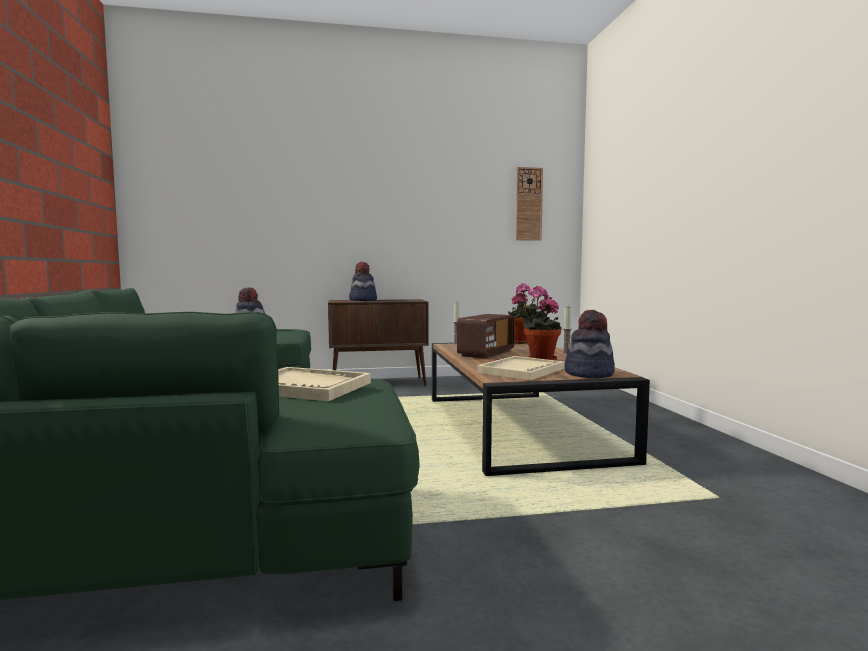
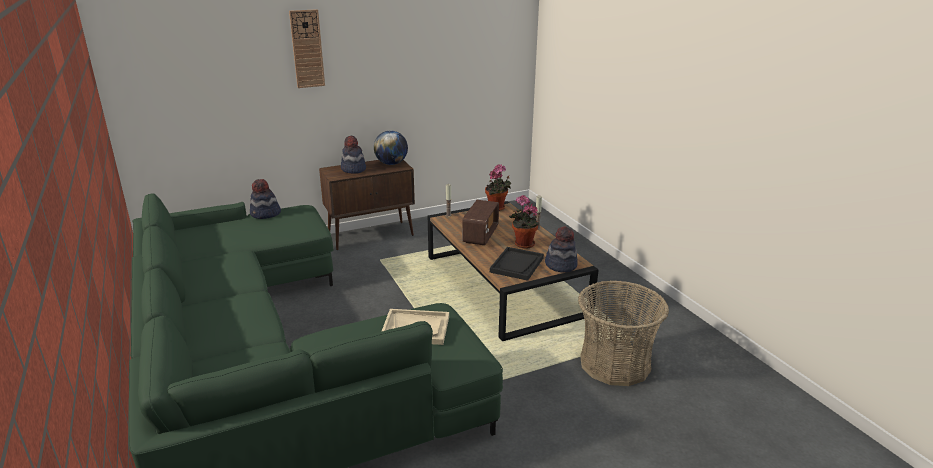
camera: 15 degrees left, 20 degrees up
(407, 300) = (391, 164): none -> globe
(521, 370) = (517, 265): beige tray -> black tray
(528, 204) = (490, 60): wall clock -> wall clock (307, 49)
(680, 524) = (614, 363): none -> basket

